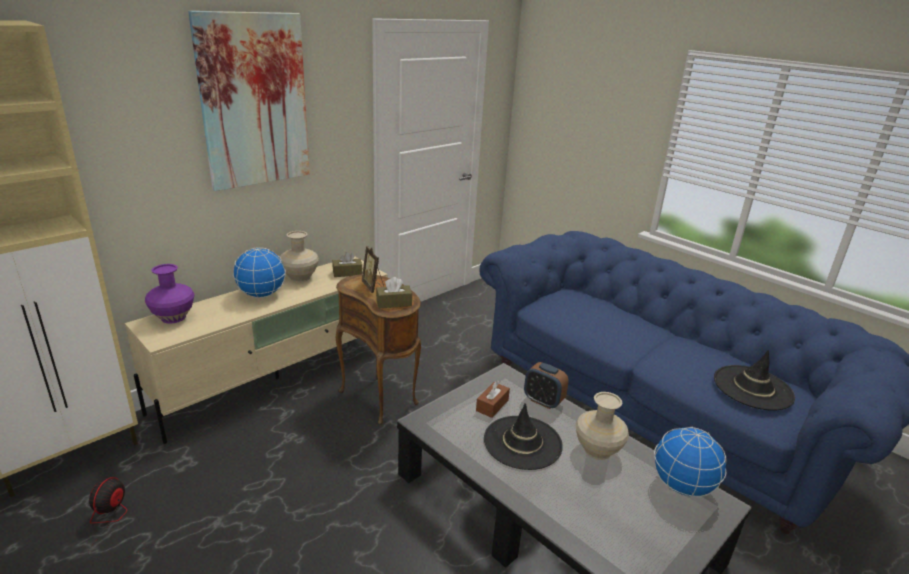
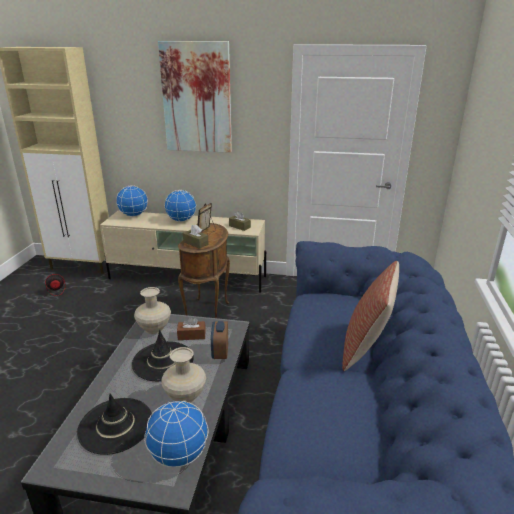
camera: 55 degrees right, 0 degrees up
(173, 317) = (133, 215): purple vase -> globe
(300, 277) = (214, 220): beige vase -> beige vase (154, 329)
(644, 320) = (366, 347): none -> pillow
(752, 387) = (325, 441): black hat -> black hat (115, 425)

